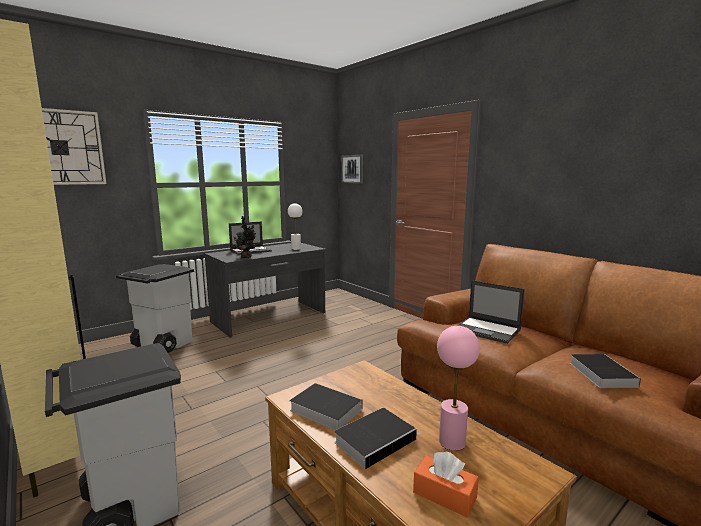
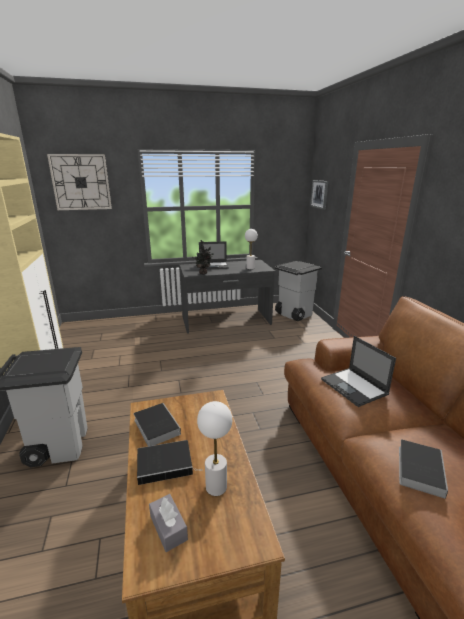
camera: 25 degrees right, 10 degrees up
(162, 345) = (141, 330): grey trash can -> grey trash can (293, 314)
(444, 495) = (168, 528): orange tissue box -> grey tissue box
(452, 441) = (216, 486): pink table lamp -> white table lamp

